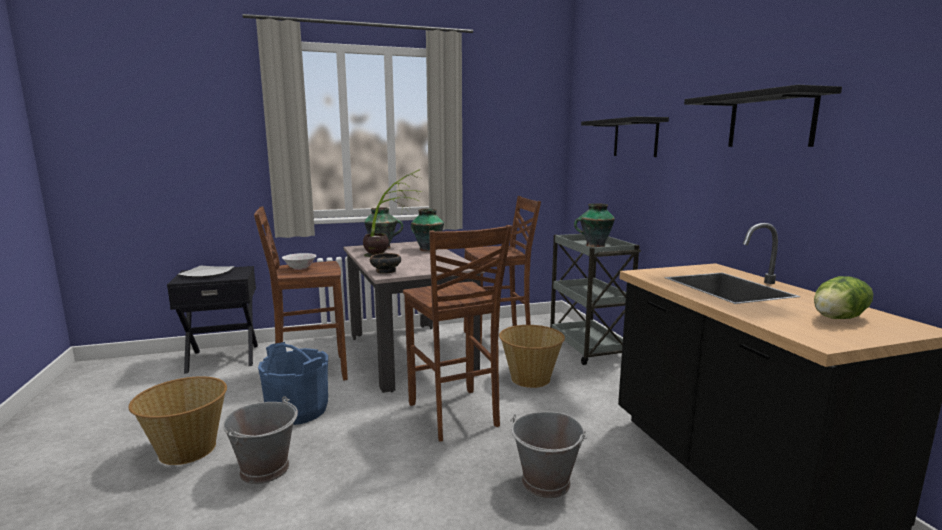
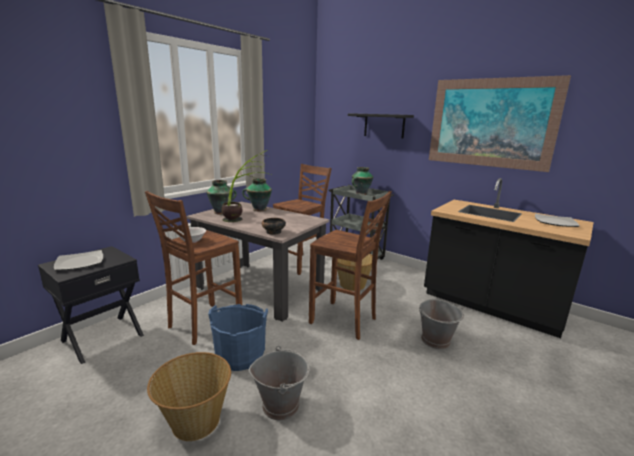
camera: 35 degrees left, 5 degrees up
(770, 120) = (490, 123): black shelf -> picture
(839, 318) = (555, 222): lettuce -> plate

